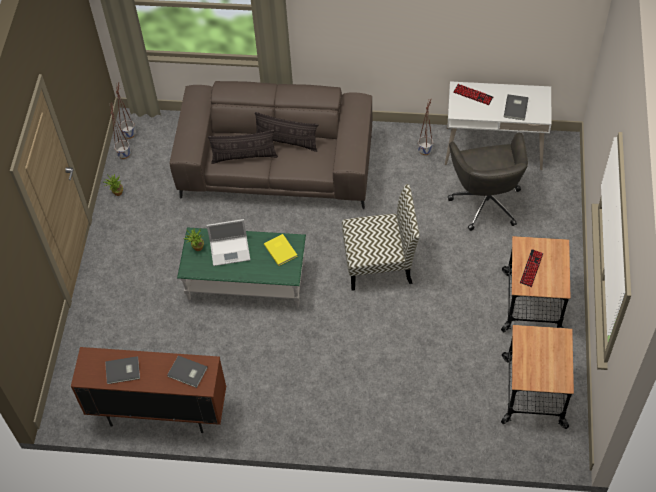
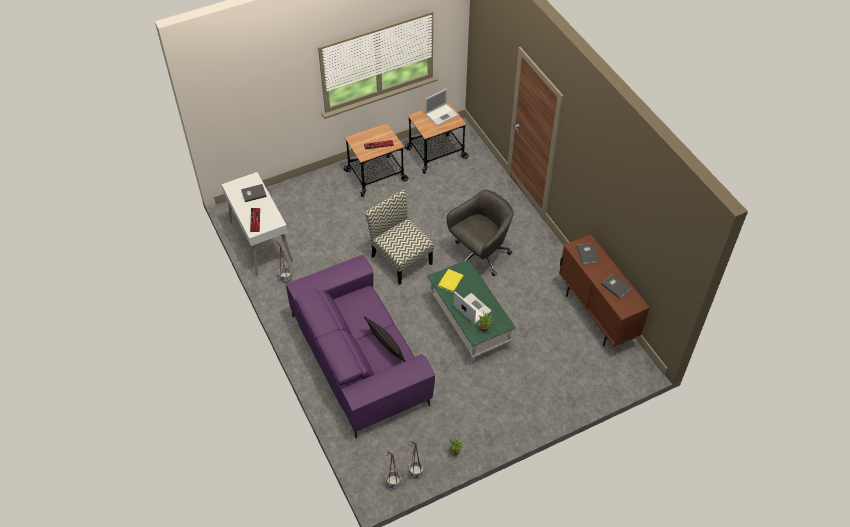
camera: 125 degrees left, 5 degrees down
(277, 167) = (360, 359): brown sofa -> purple sofa
(286, 142) = (354, 328): pillow -> none
(485, 200) = (310, 228): grey office chair -> grey office chair (479, 255)
(549, 369) = (442, 114): none -> laptop

